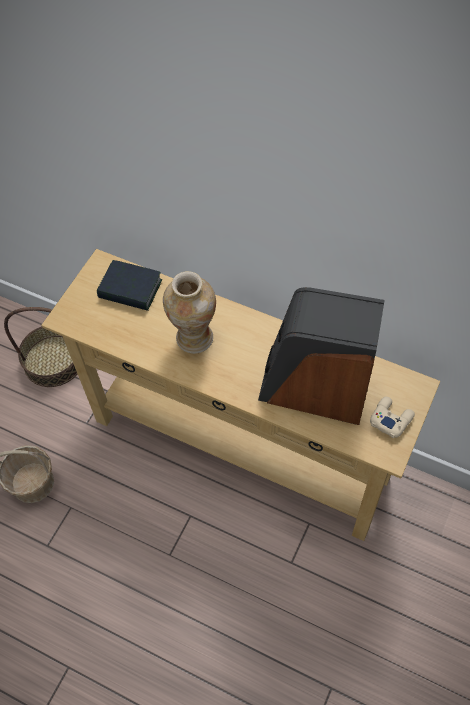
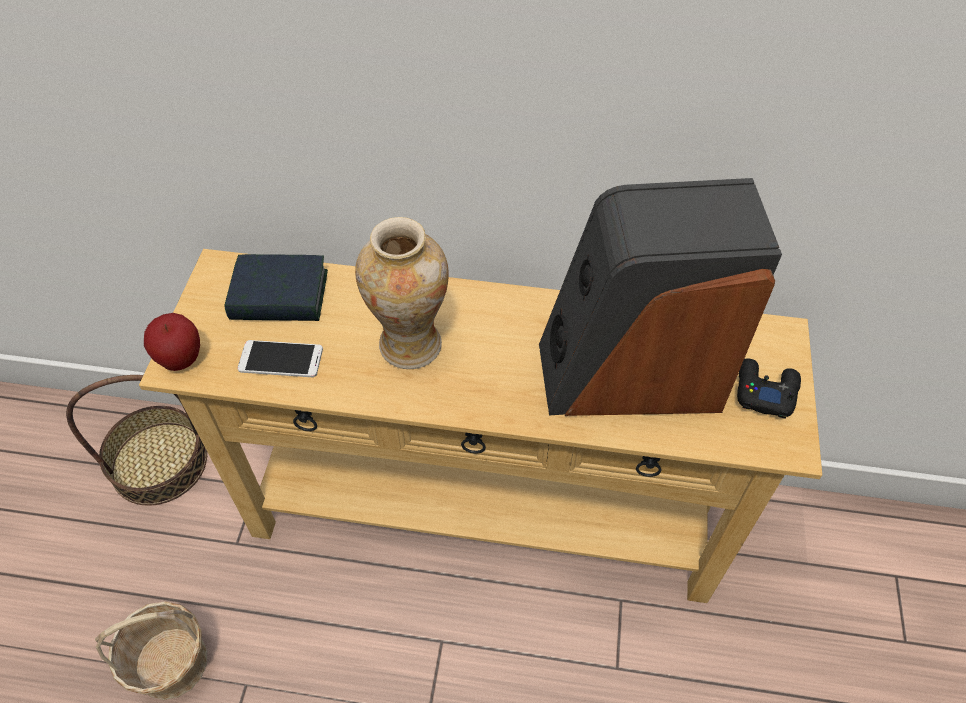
camera: 20 degrees left, 5 degrees down
(67, 316) = (181, 360): none -> apple
(120, 329) = (280, 359): none -> phone
(390, 419) = (764, 391): beige game controller -> black game controller

